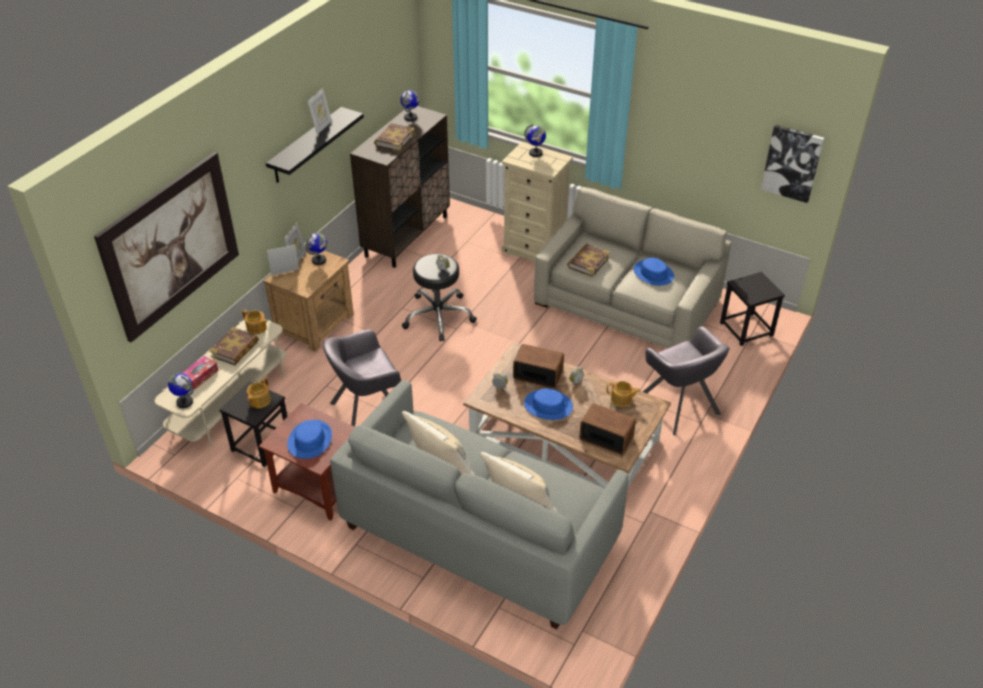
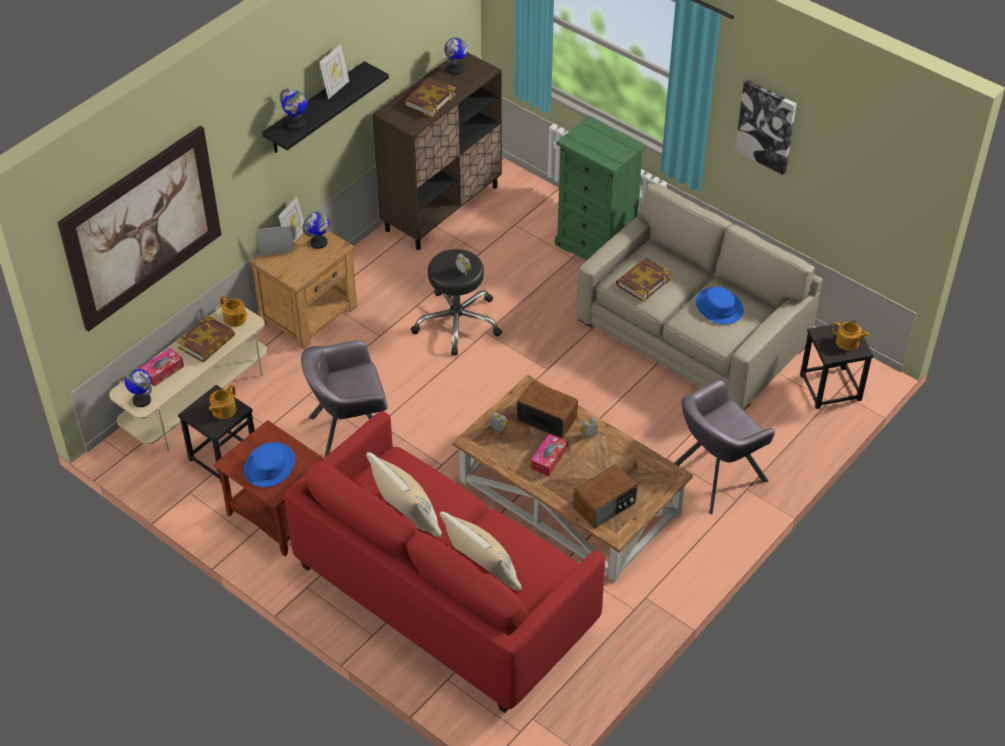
camera: 10 degrees right, 5 degrees up
(478, 533) = (444, 595): grey sofa -> red sofa
(534, 249) = (596, 246): beige dresser -> green dresser
(535, 153) = (601, 135): globe -> globe (296, 124)
(548, 405) = (549, 459): blue hat -> tissue box
(606, 437) = (605, 506): radio -> radio turned 105 degrees clockwise
(621, 400) = (636, 463): teapot -> teapot (848, 342)
(678, 405) = (716, 475): grey armchair -> grey armchair turned 75 degrees clockwise
(792, 163) = (894, 199): picture -> picture (766, 126)

